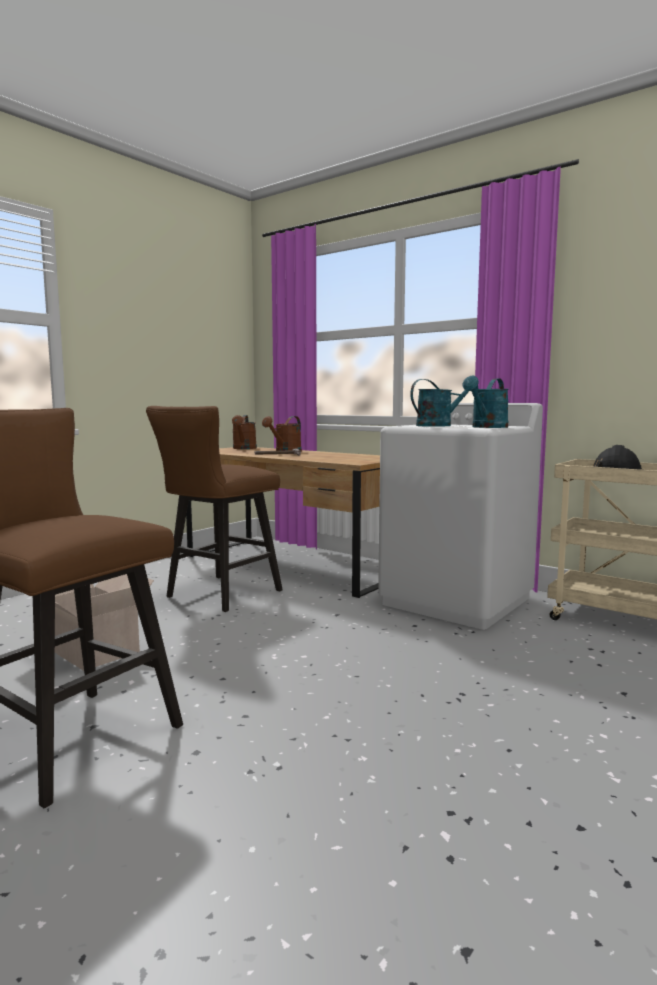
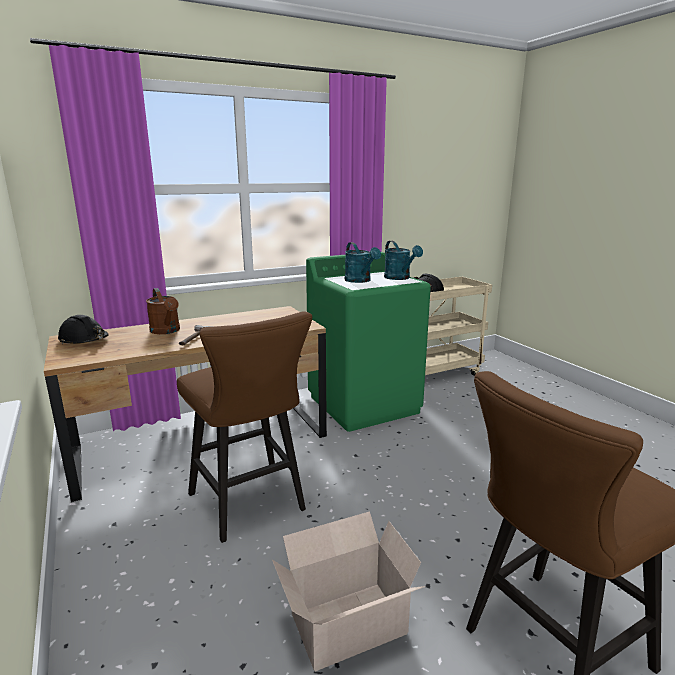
camera: 65 degrees left, 10 degrees up
(244, 448) = (84, 340): brown watering can -> black hard hat
(439, 425) = (360, 281): turquoise watering can -> turquoise watering can turned 150 degrees clockwise
(457, 601) = (364, 404): white washing machine -> green washing machine

